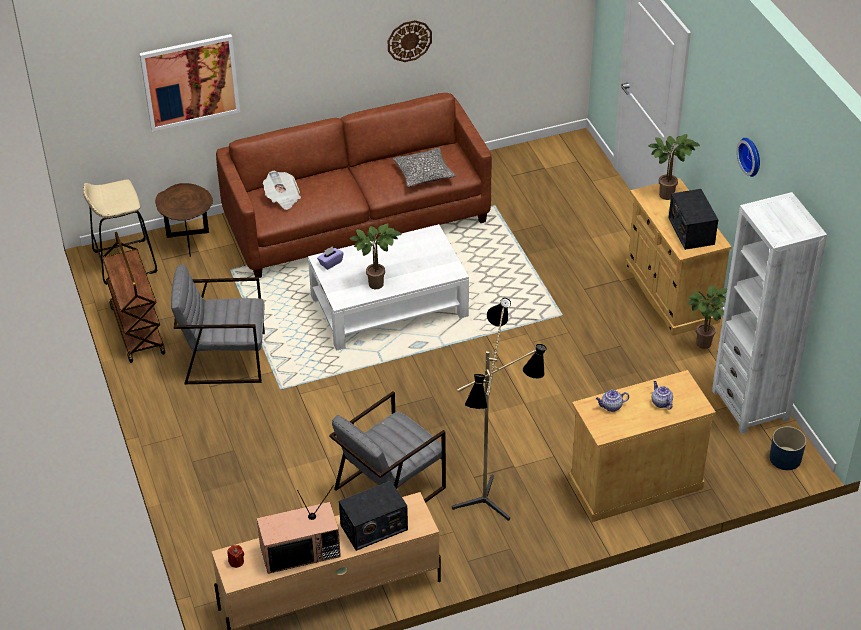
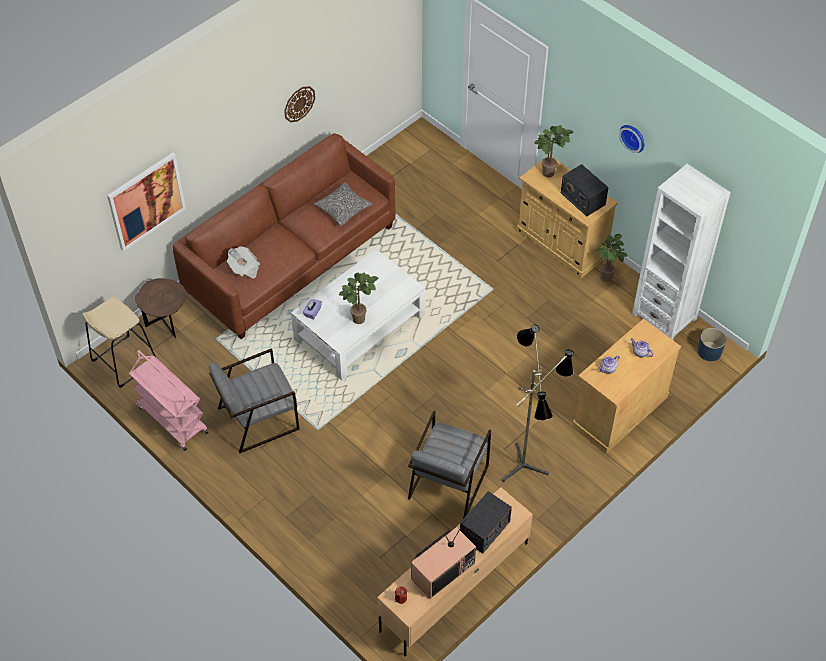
camera: 25 degrees left, 10 degrees up
(137, 330) = (172, 419): brown cart -> pink cart

